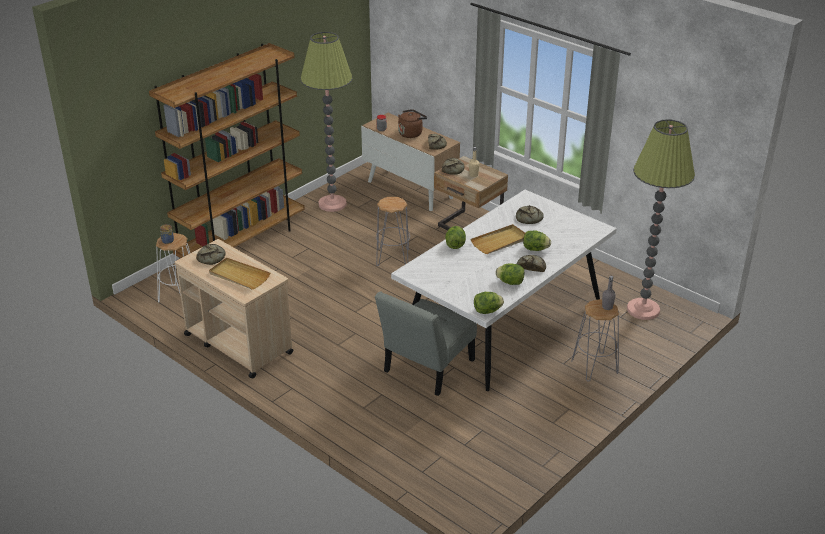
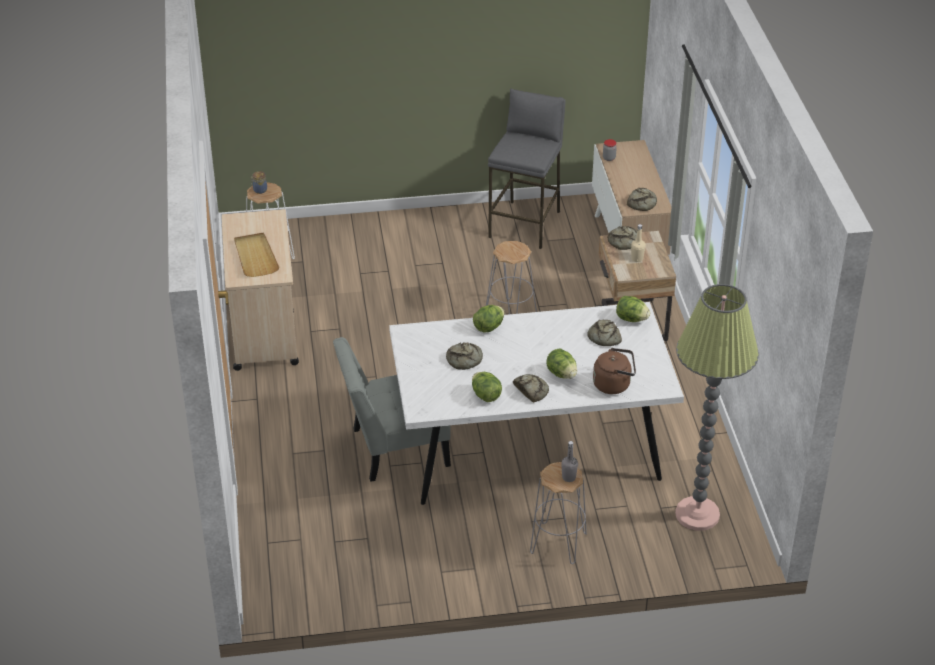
camera: 40 degrees right, 5 degrees up
(212, 257) = (256, 226): bread -> bread (465, 360)
(242, 242) = (388, 225): brown bookcase -> none
(332, 204) = (525, 224): floor lamp -> grey stool
(411, 133) = (634, 177): brown kettle -> brown kettle (614, 384)
(487, 311) = (422, 412): lettuce -> lettuce (631, 319)
(500, 241) = (538, 347): beige tray -> none

